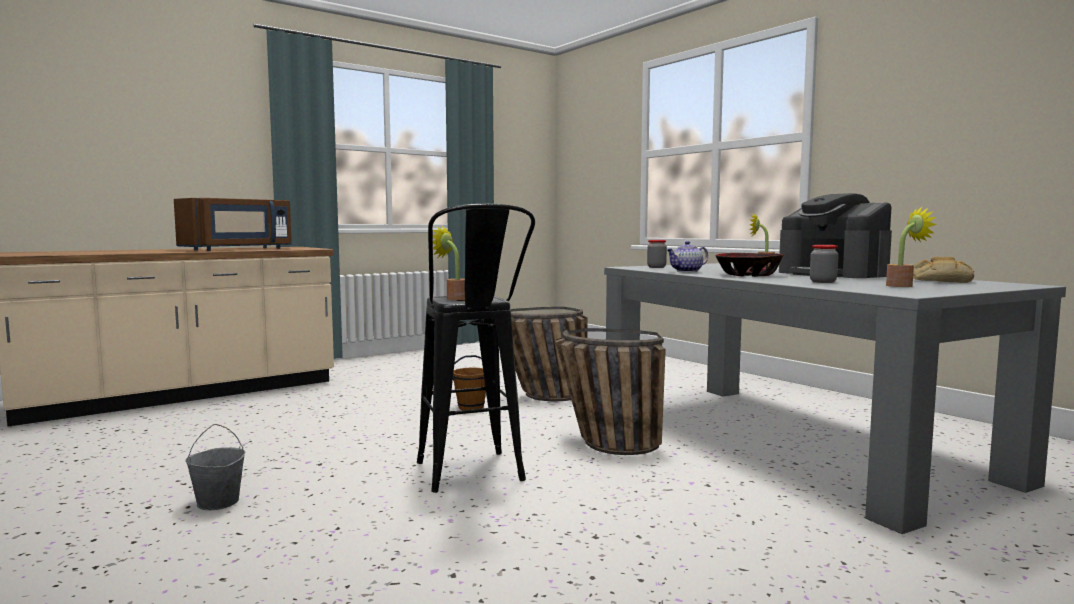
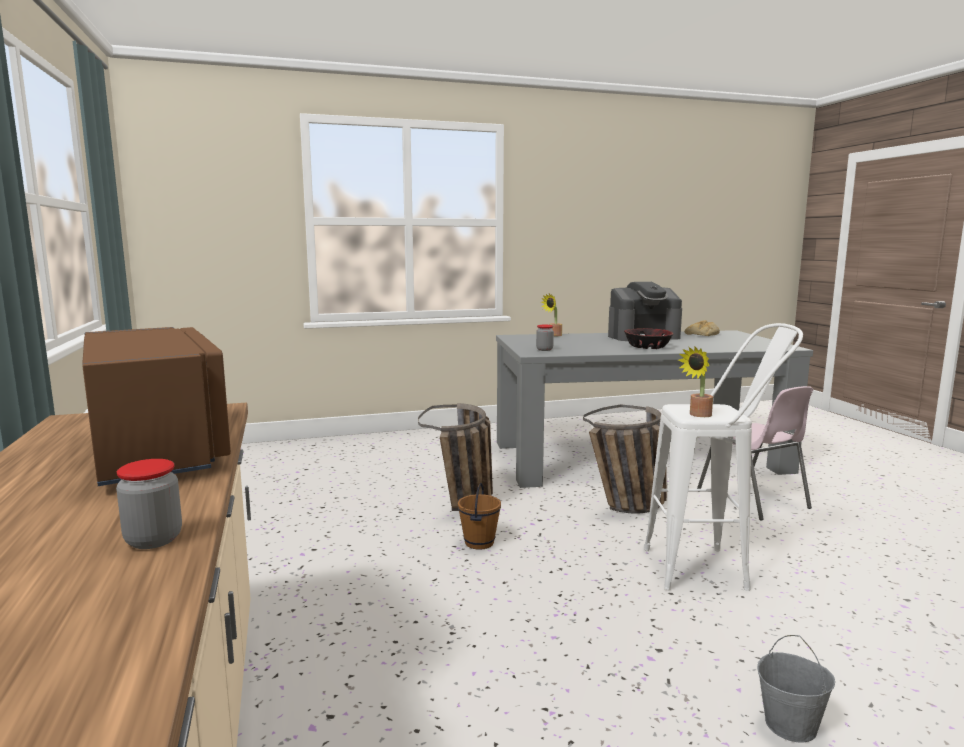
camera: 70 degrees left, 5 degrees up
(474, 478) = (711, 569): black stool -> white stool
(687, 271) = (599, 350): teapot -> none
(712, 500) = (753, 500): none -> pink chair
(823, 282) = (711, 345): jar -> jar (153, 540)
(903, 286) = (739, 342): potted plant -> none

